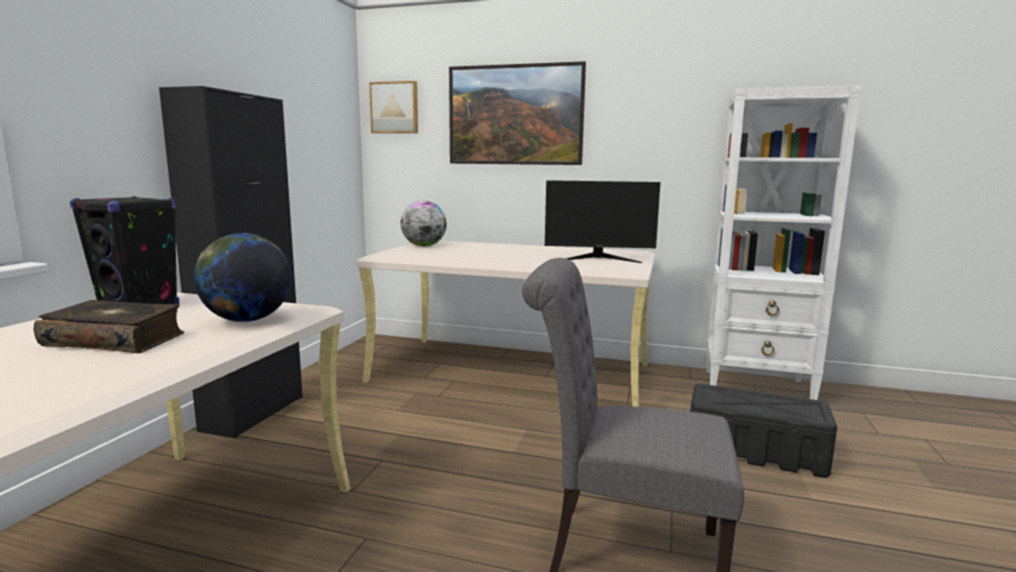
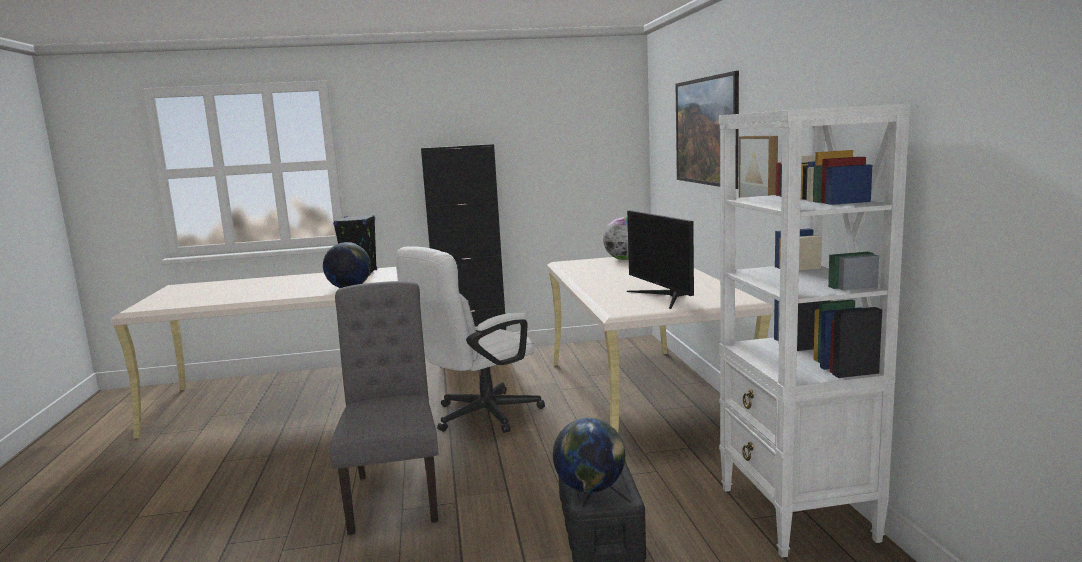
camera: 65 degrees right, 0 degrees up
(116, 340) = (305, 286): book -> none
(395, 108) = (659, 124): picture -> picture (761, 169)
(450, 450) = (477, 417): none -> white office chair
(791, 410) = (590, 488): none -> globe

